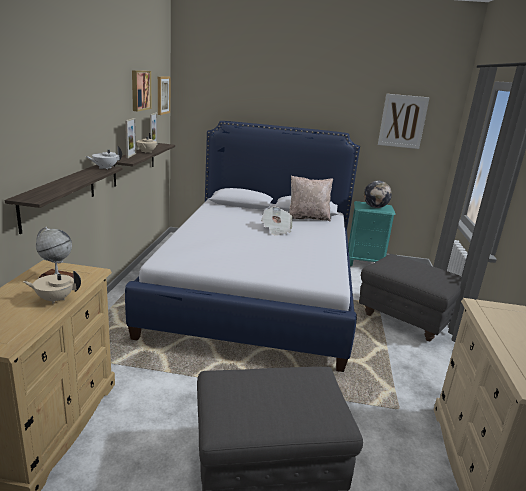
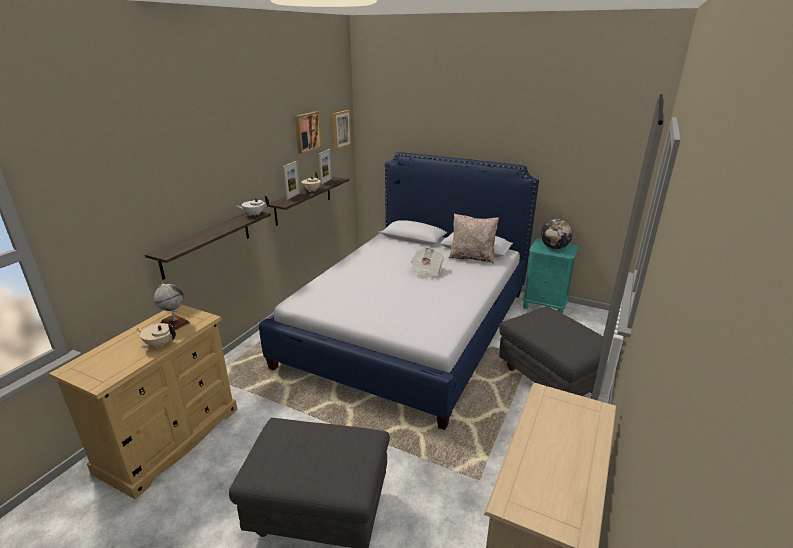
camera: 20 degrees right, 5 degrees up
(402, 121) = (590, 152): picture -> none

